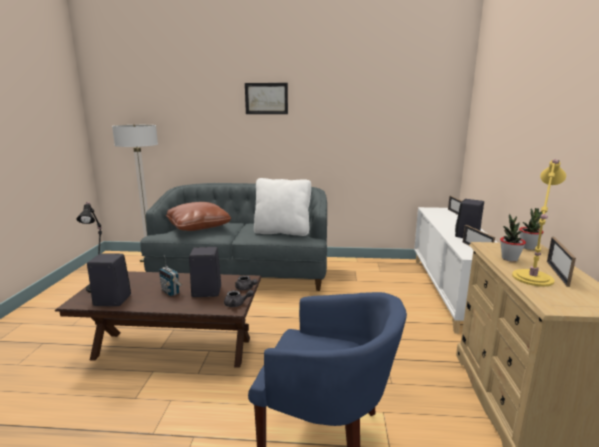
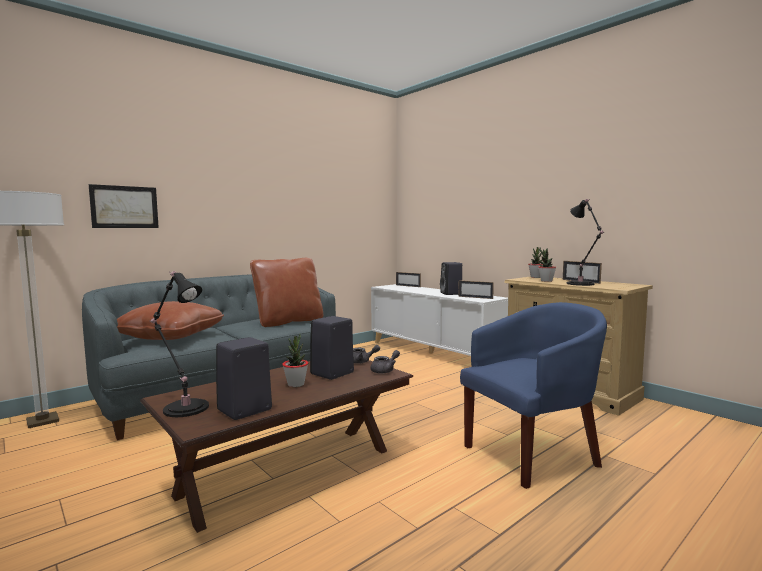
camera: 45 degrees left, 10 degrees down
(171, 292) = (296, 384): radio -> potted plant
(266, 98) = (217, 171): picture -> picture (124, 207)
(282, 232) = (288, 321): white pillow -> brown pillow
(531, 279) = (581, 284): yellow table lamp -> black table lamp

